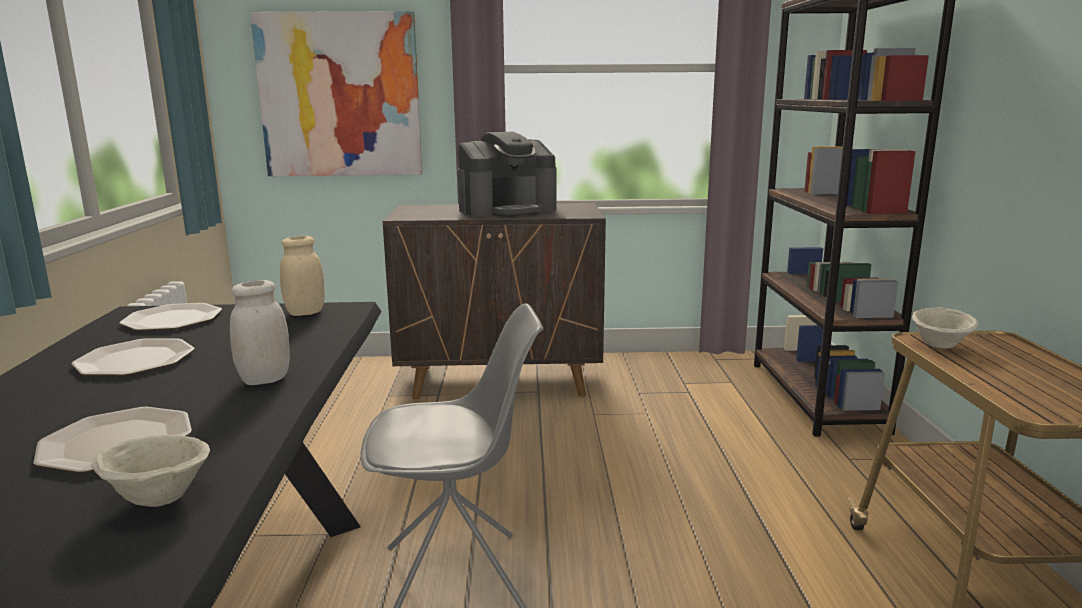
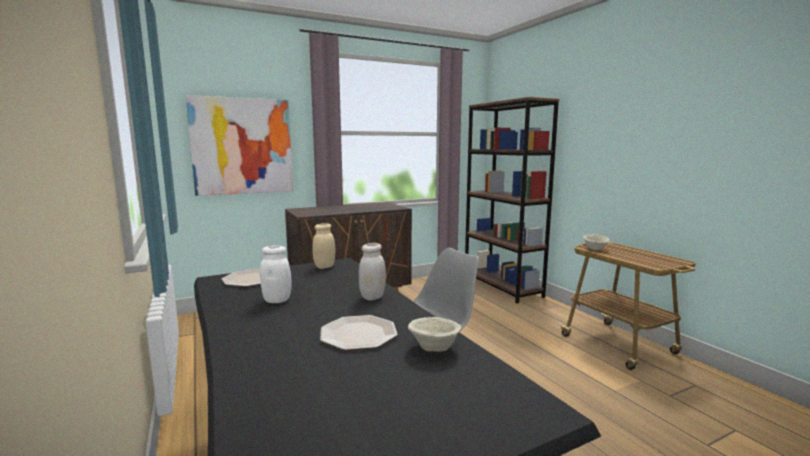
camera: 25 degrees left, 5 degrees down
(134, 360) = (277, 300): plate -> white jar
(507, 210) = (353, 207): coffee machine -> none

